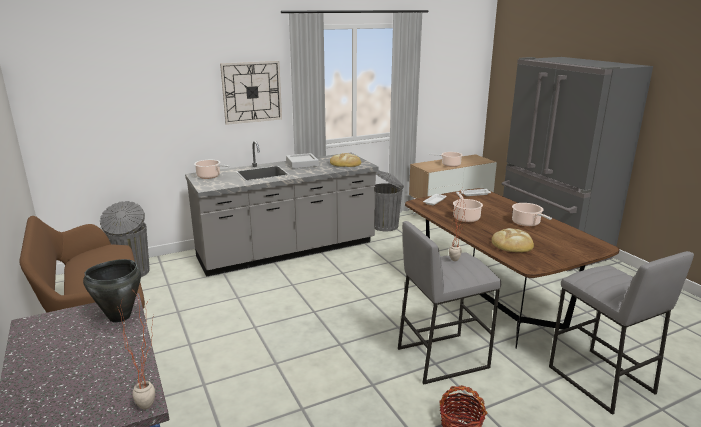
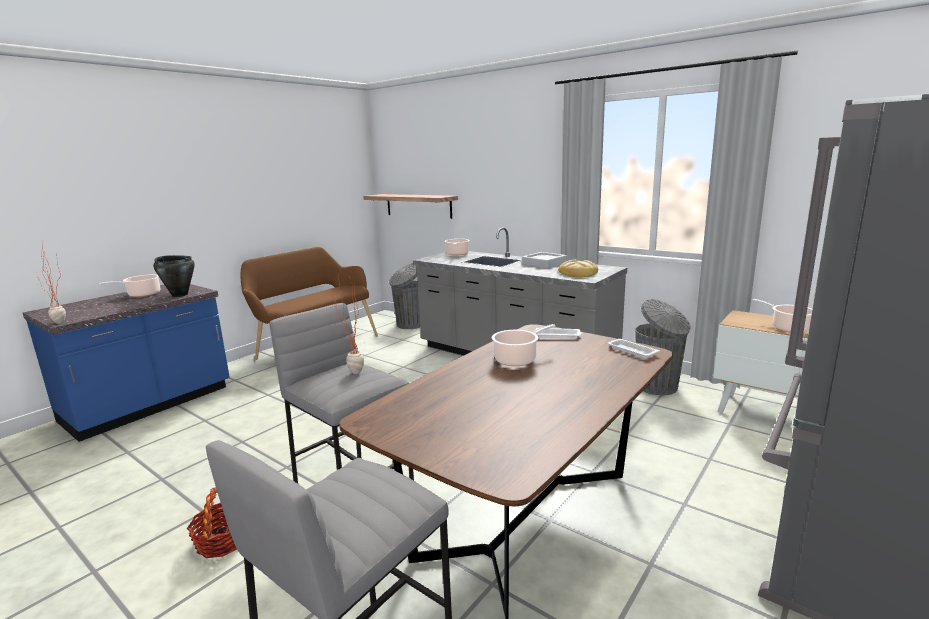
camera: 65 degrees right, 5 degrees down
(105, 135) = (418, 205): none -> shelf
(252, 92) = (529, 177): wall clock -> none
(512, 244) = (446, 399): bread -> none
(527, 223) = (549, 400): cooking pot -> cooking pot (142, 295)

